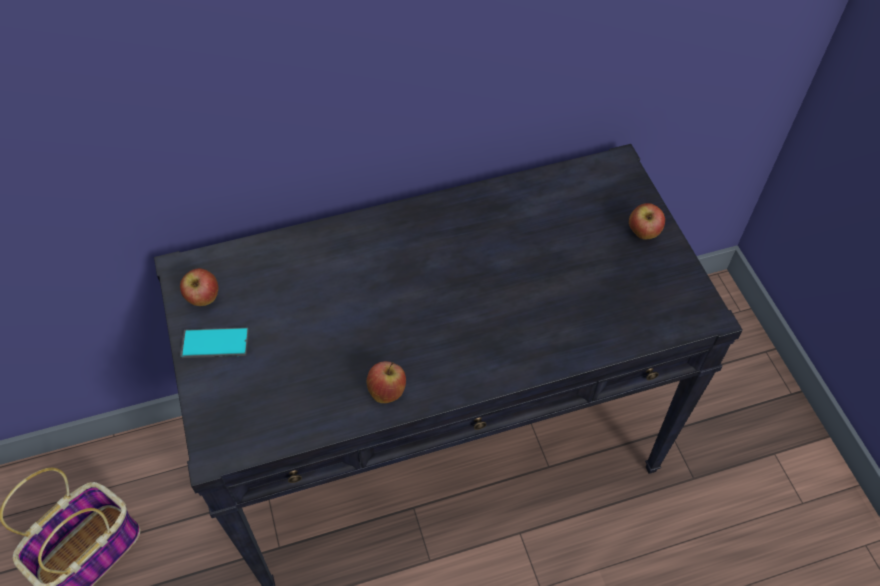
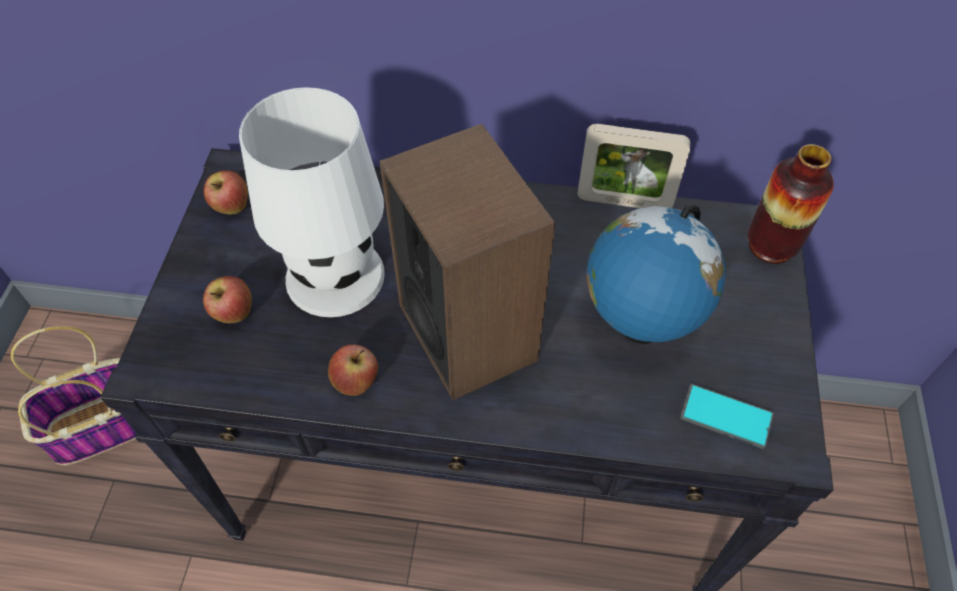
camera: 25 degrees right, 0 degrees up
(215, 343) = (214, 257): phone -> phone (726, 416)
(323, 319) = (336, 275): none -> white table lamp
(448, 322) = (468, 332): none -> speaker
(507, 183) = (624, 202): none -> picture frame
(565, 271) = (637, 327): none -> globe
(625, 179) = (771, 246): none -> vase
(643, 233) = (760, 318): apple -> apple (234, 314)

